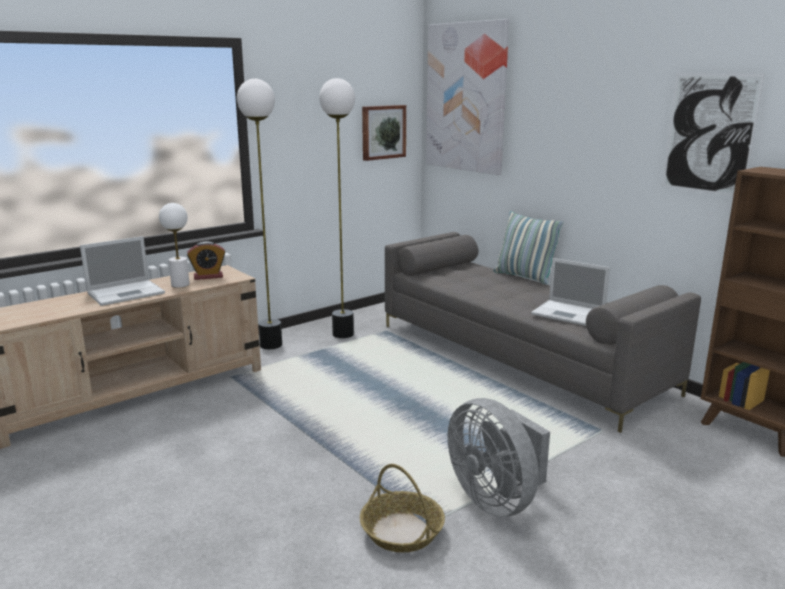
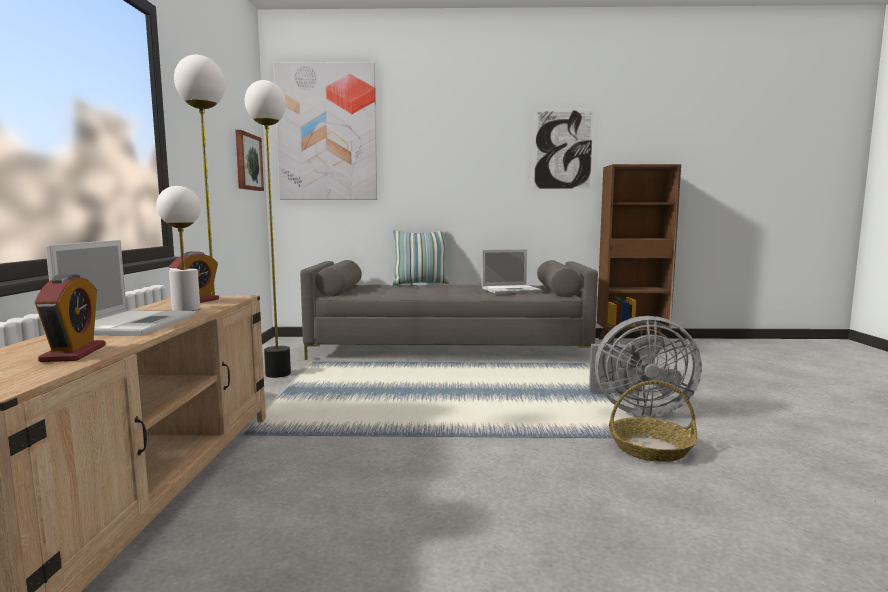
camera: 50 degrees left, 10 degrees down
(53, 312) = (74, 353): none -> alarm clock

